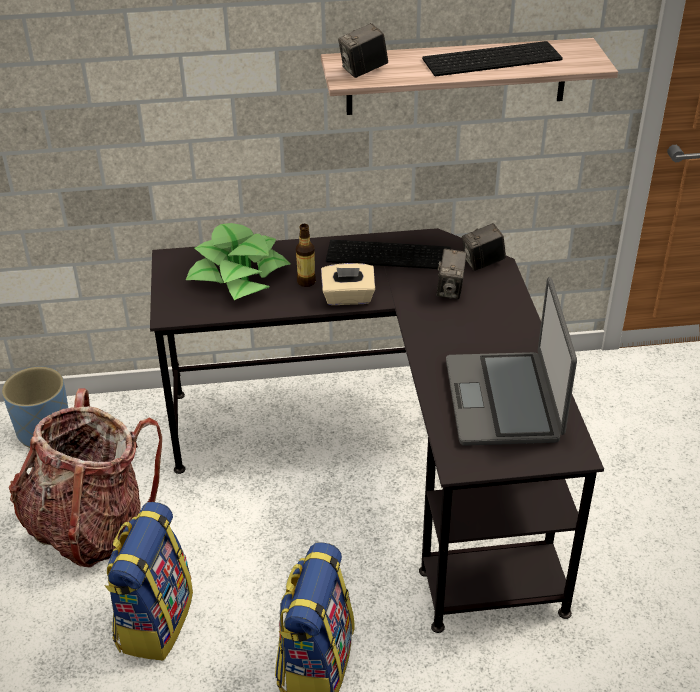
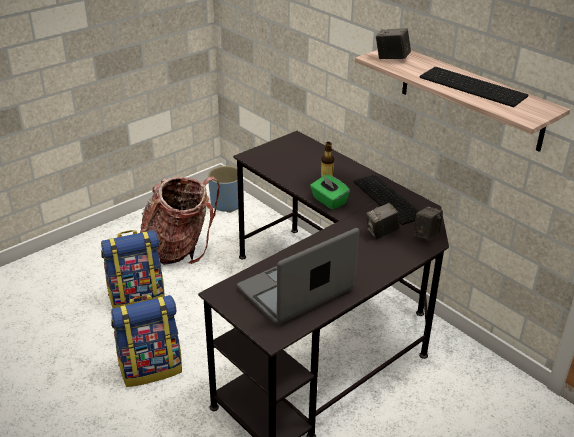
camera: 55 degrees right, 5 degrees down
(238, 275) = (306, 161): potted plant -> none
(348, 298) = (328, 201): beige tissue box -> green tissue box
(482, 263) = (426, 235): camera -> camera turned 90 degrees clockwise

